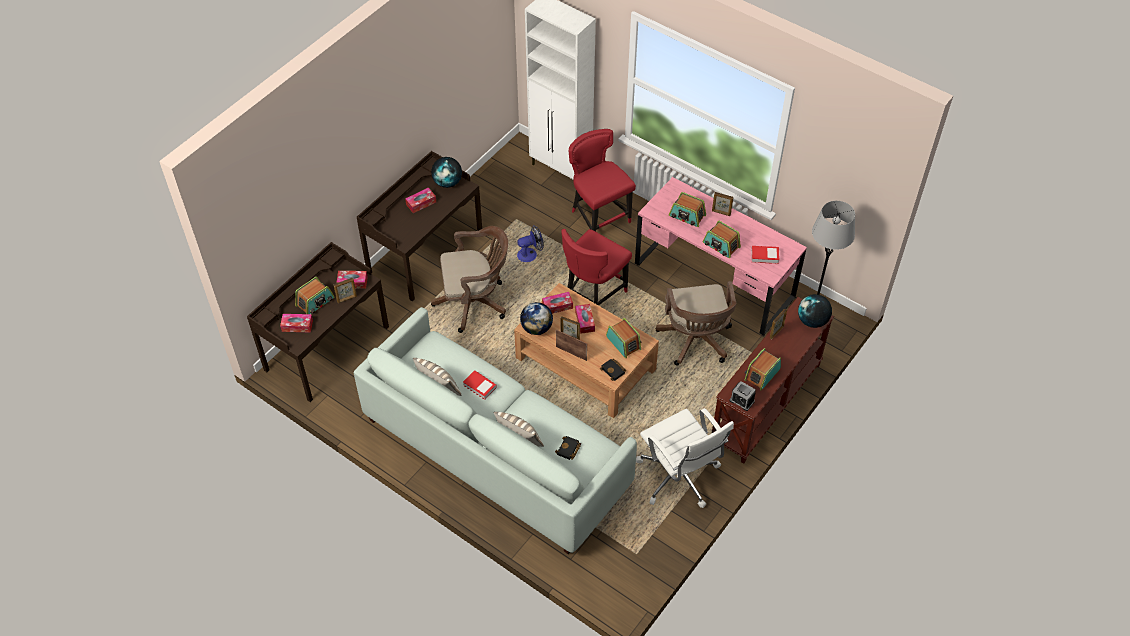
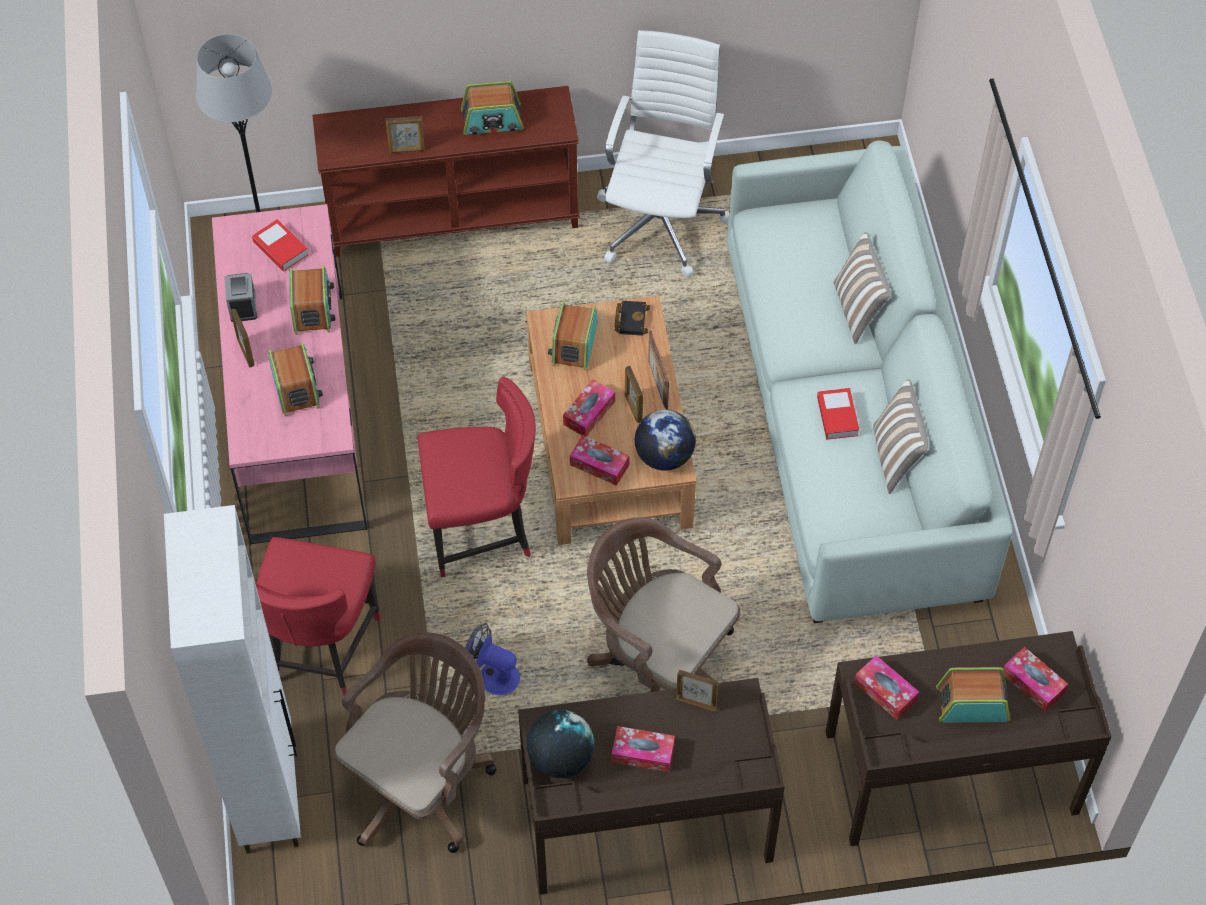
camera: 135 degrees left, 5 degrees up
(347, 299) = (918, 668): picture frame -> picture frame (696, 702)
(568, 450) = (808, 252): black book -> none
(696, 342) = (433, 354): brown office chair -> brown office chair (421, 781)
(742, 401) = (556, 111): alarm clock -> alarm clock (243, 306)
(812, 321) = (346, 128): globe -> none

